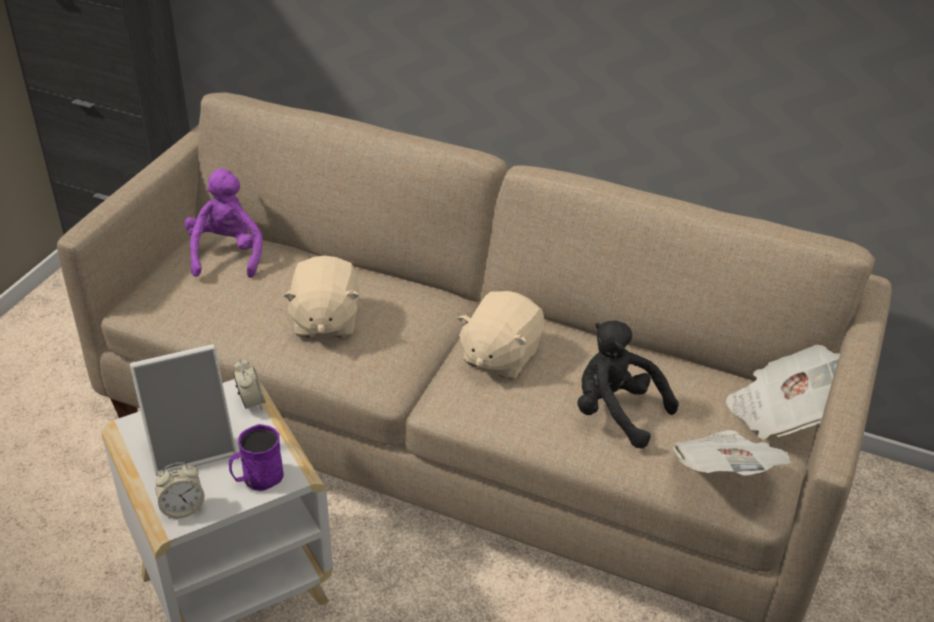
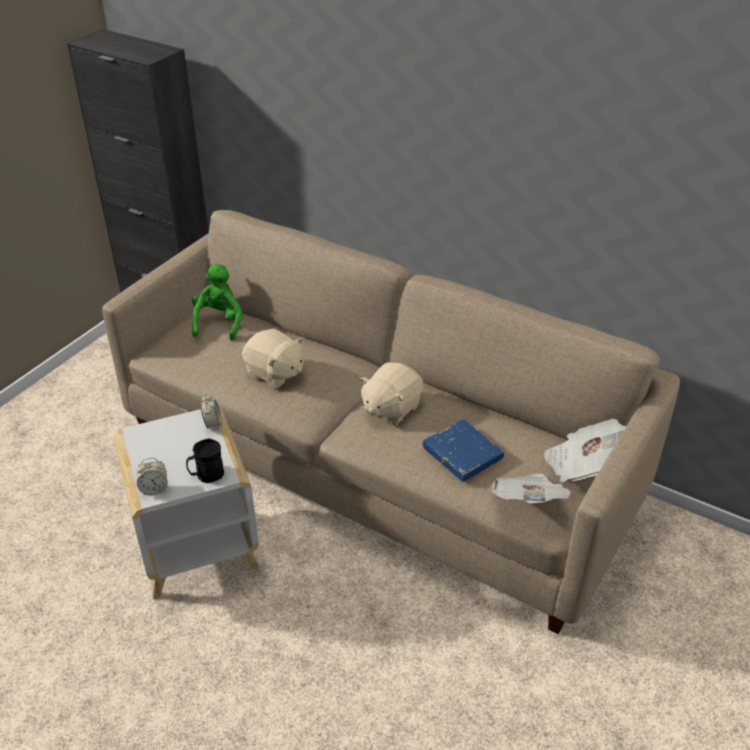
camera: 10 degrees right, 0 degrees up
(192, 446) = (168, 449): picture frame -> none
(227, 254) = (219, 323): purple plush toy -> green plush toy
(257, 478) = (206, 474): purple mug -> black mug
(325, 320) = (275, 374): beige plush toy -> beige plush toy turned 60 degrees counterclockwise
(616, 412) = (462, 453): black plush toy -> blue book

